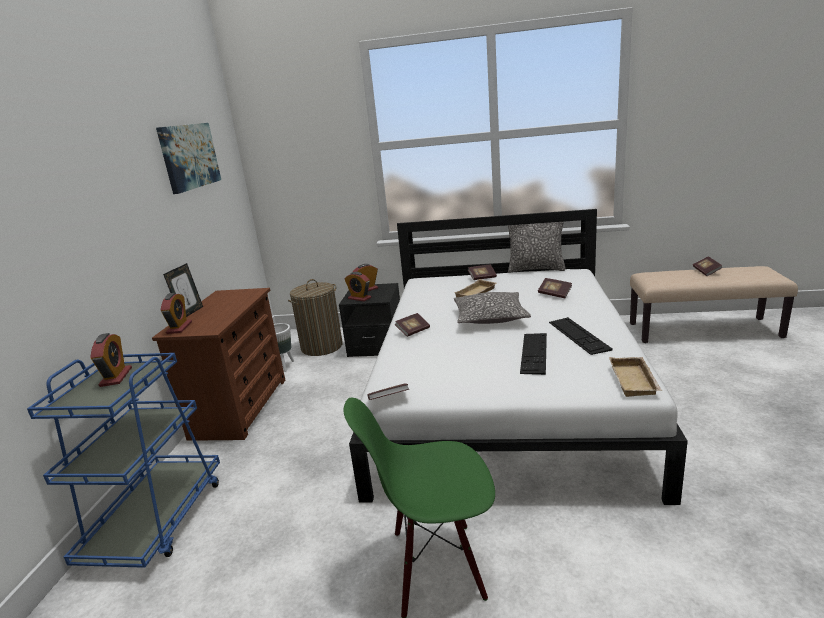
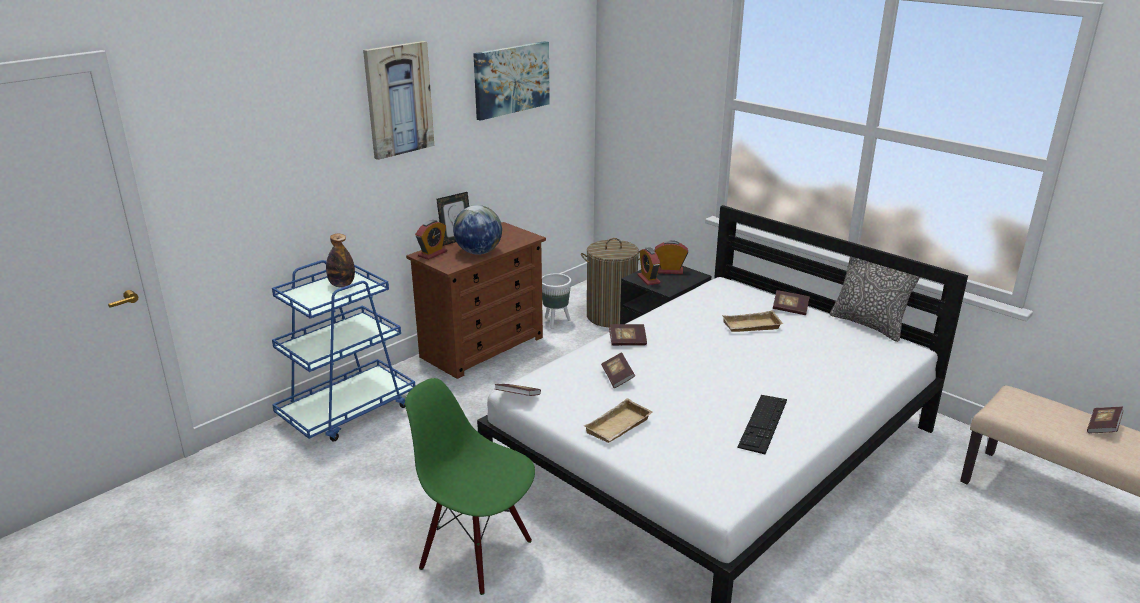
camera: 35 degrees right, 5 degrees up
(104, 171) = (398, 99): none -> picture
(116, 377) = (342, 285): alarm clock -> bottle
(224, 313) = (478, 252): none -> globe
(490, 317) = (716, 361): pillow -> none
(534, 353) = (692, 418): keyboard -> none
(554, 294) = (824, 366): book -> book (617, 377)
(635, 381) = (728, 492): beige tray -> beige tray (619, 427)

